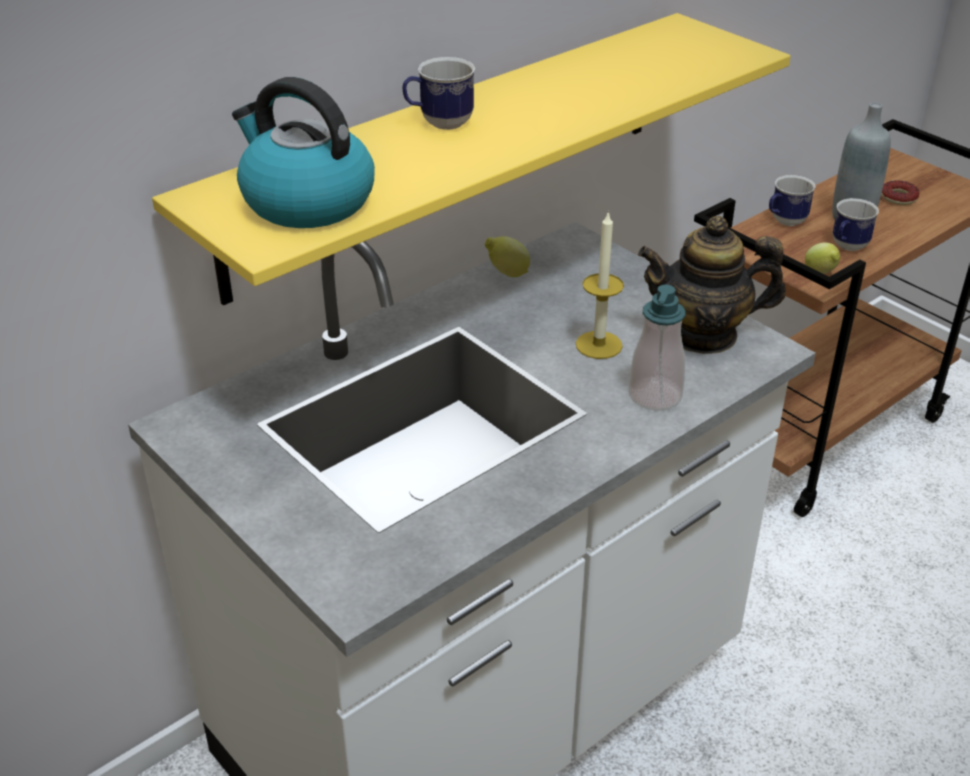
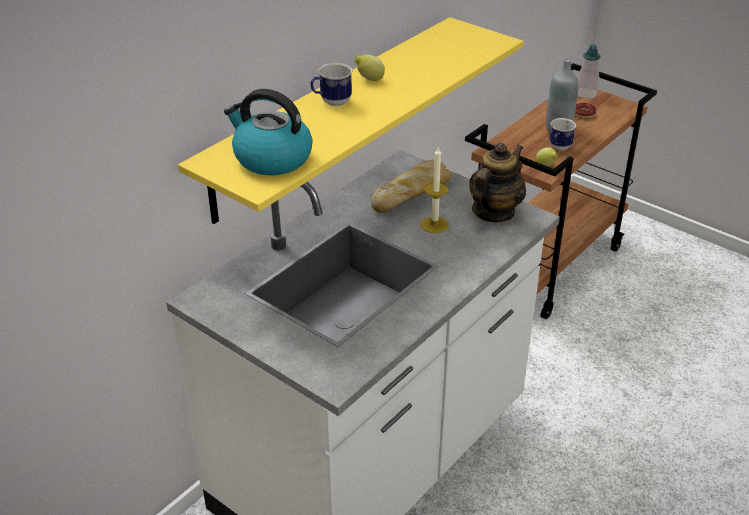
camera: 10 degrees left, 0 degrees up
(507, 273) = (368, 186): lemon -> lemon (369, 80)
(576, 290) = (412, 193): none -> bread
(655, 396) = (474, 251): soap dispenser -> soap dispenser (586, 94)
(703, 335) = (494, 212): teapot -> teapot turned 135 degrees clockwise
(784, 222) = (518, 135): mug -> none

